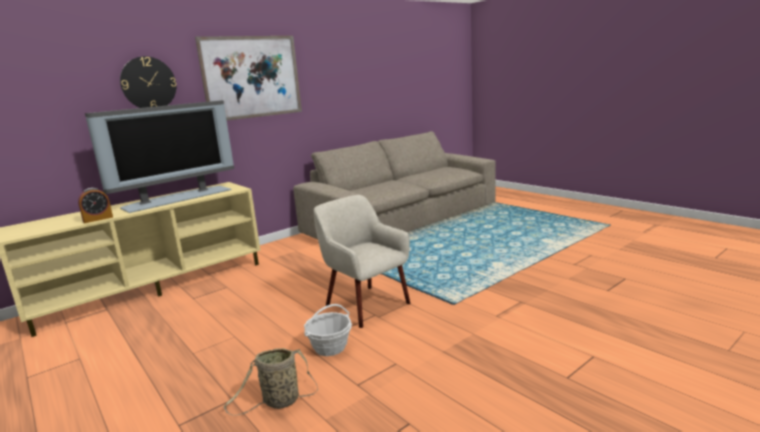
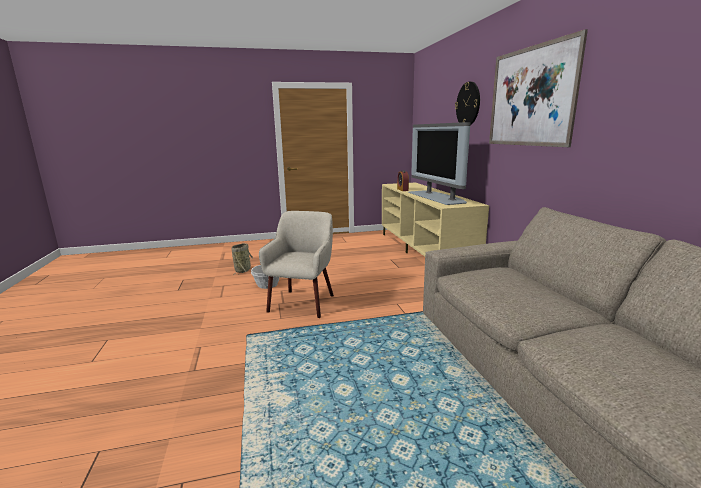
camera: 115 degrees right, 0 degrees up
(366, 305) = (303, 303): beige armchair -> beige armchair turned 60 degrees counterclockwise

